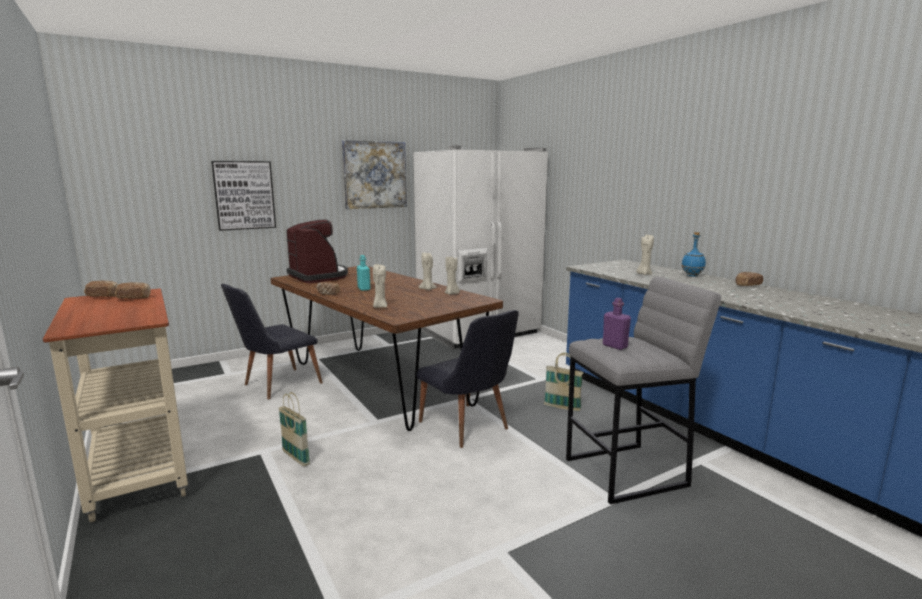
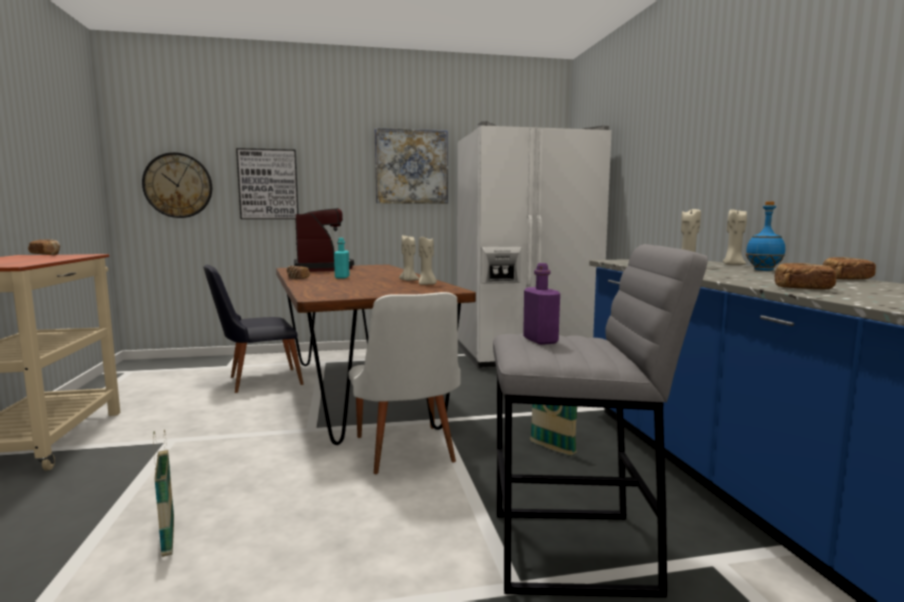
camera: 20 degrees right, 5 degrees down
(134, 298) = (62, 256): bread -> bread (803, 289)
(151, 199) = (178, 185): none -> wall clock
(295, 458) = (189, 453): basket -> basket (168, 538)
(380, 307) = (321, 289): beige candle -> beige candle (732, 265)
(468, 428) = (406, 453): black chair -> white chair

